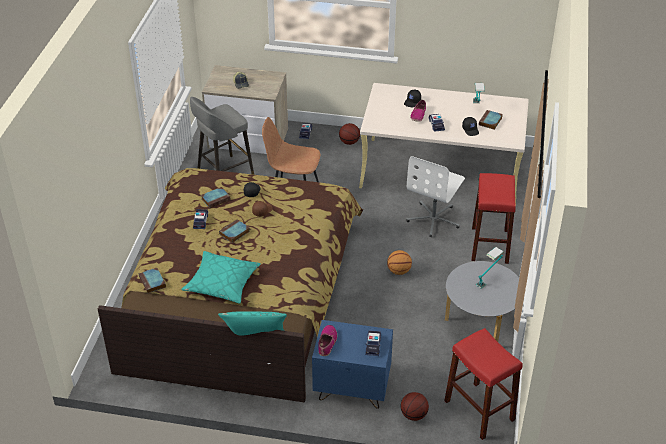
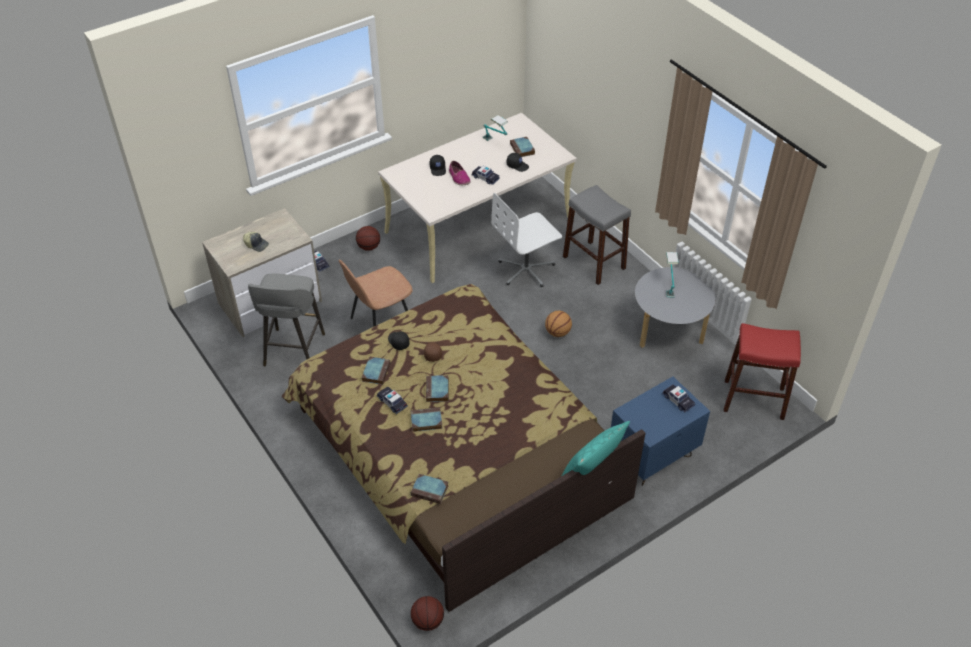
camera: 45 degrees left, 5 degrees up
(203, 244) = (425, 421): none -> book
(222, 283) = (491, 443): turquoise pillow -> none
(327, 343) = (644, 426): shoe -> none
(413, 415) = (718, 440): basketball -> basketball (428, 621)
(434, 219) = (526, 270): white office chair -> white office chair turned 75 degrees clockwise
(489, 245) = (594, 262): red stool -> grey stool

